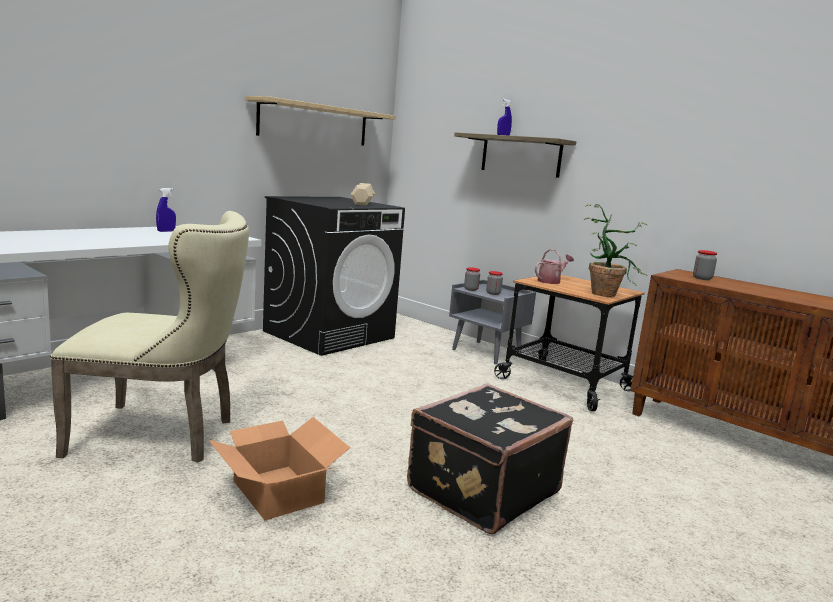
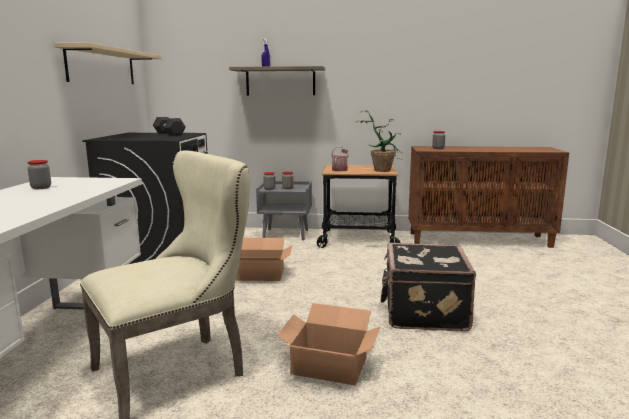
camera: 35 degrees left, 0 degrees up
(166, 231) = (41, 188): blue spray bottle -> jar
(362, 203) = (169, 134): beige dumbbell -> black dumbbell
(383, 382) = (260, 274): none -> cardboard box

